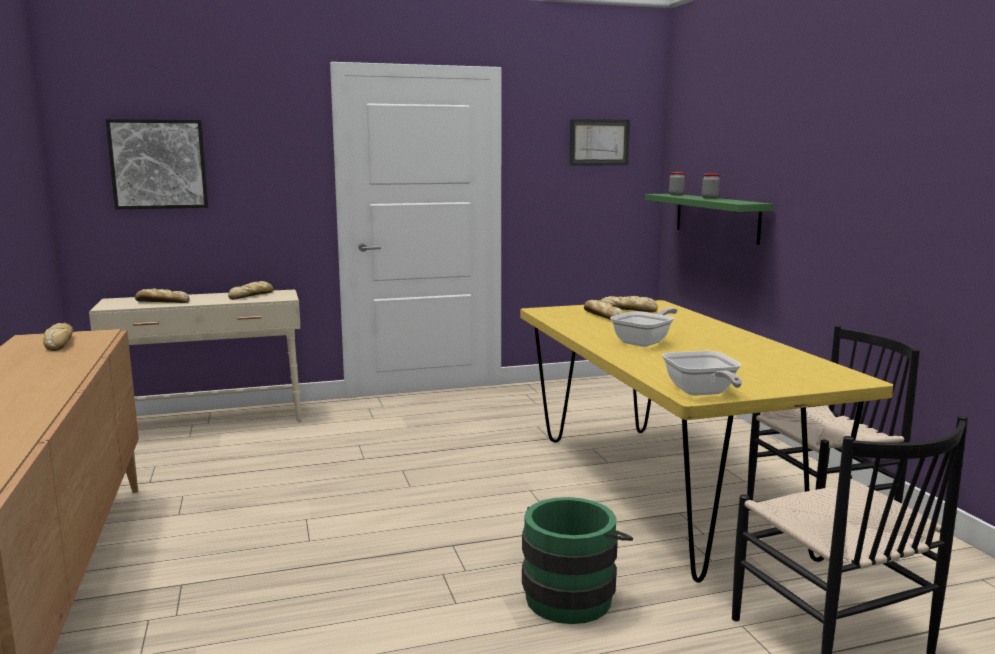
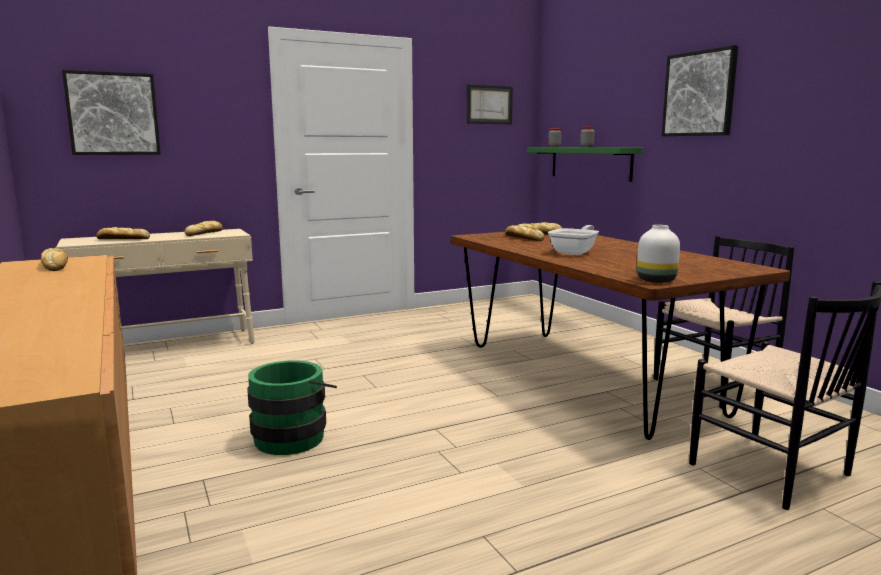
camera: 10 degrees left, 0 degrees up
(573, 595) = (555, 457): green bucket -> green bucket (294, 436)
(661, 491) = (584, 377): yellow dining table -> brown dining table
(702, 393) = (656, 281): frying pan -> white vase
(833, 142) = (699, 94): none -> picture

